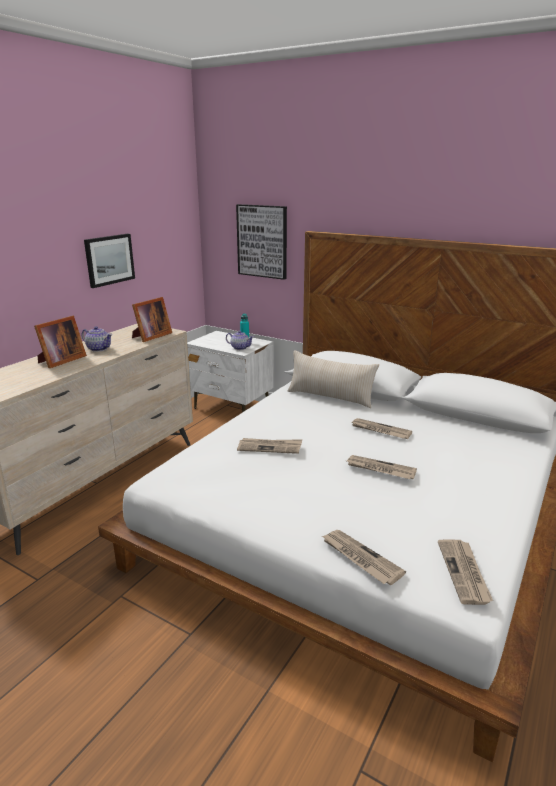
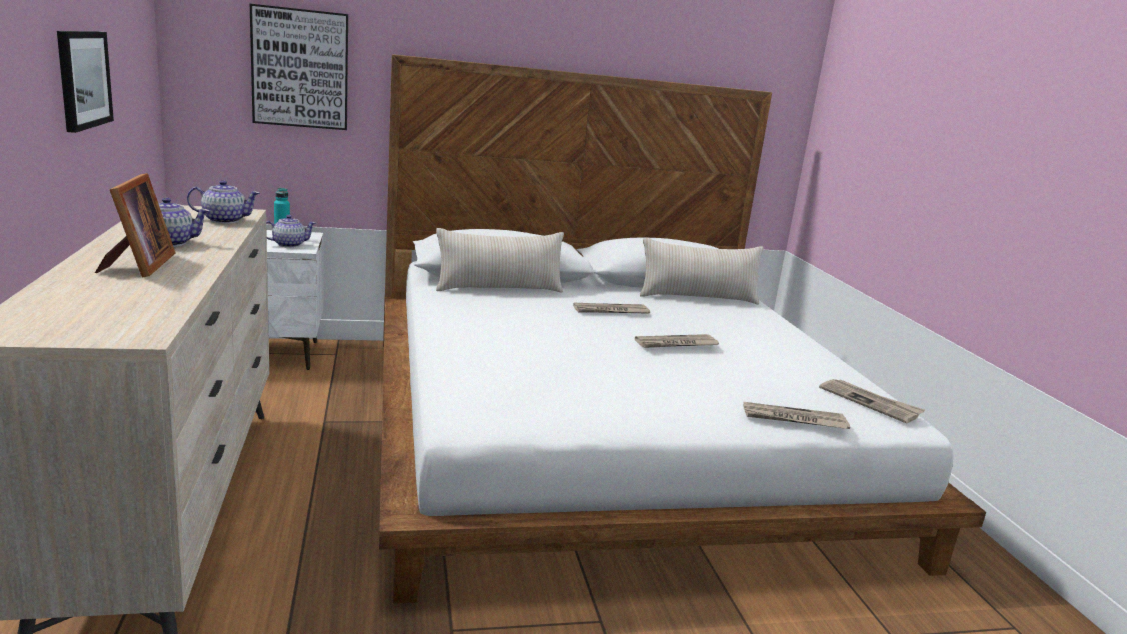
camera: 45 degrees left, 5 degrees down
(151, 336) = (224, 220): picture frame -> teapot
(270, 447) = (538, 349): newspaper -> none
(481, 435) = (697, 298): none -> beige pillow

